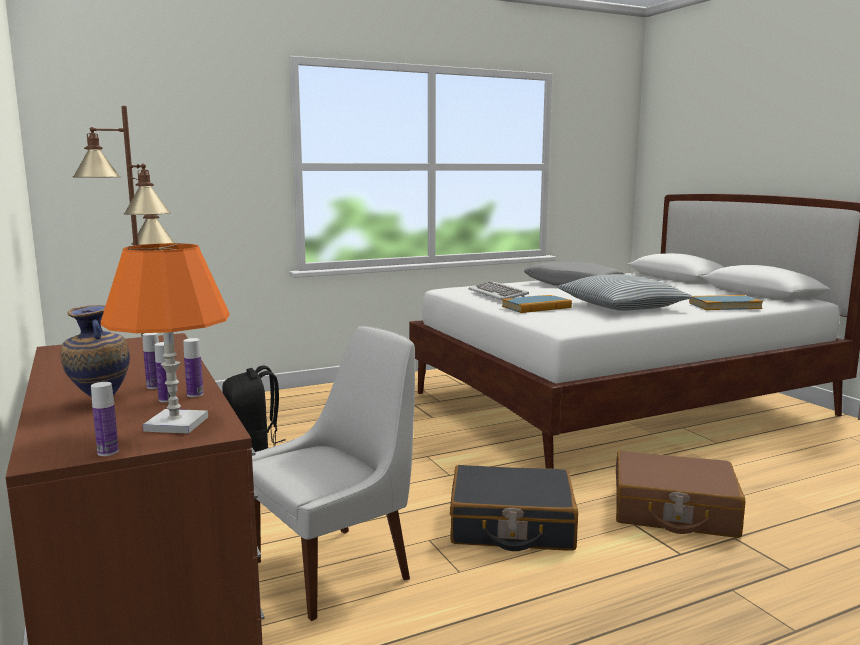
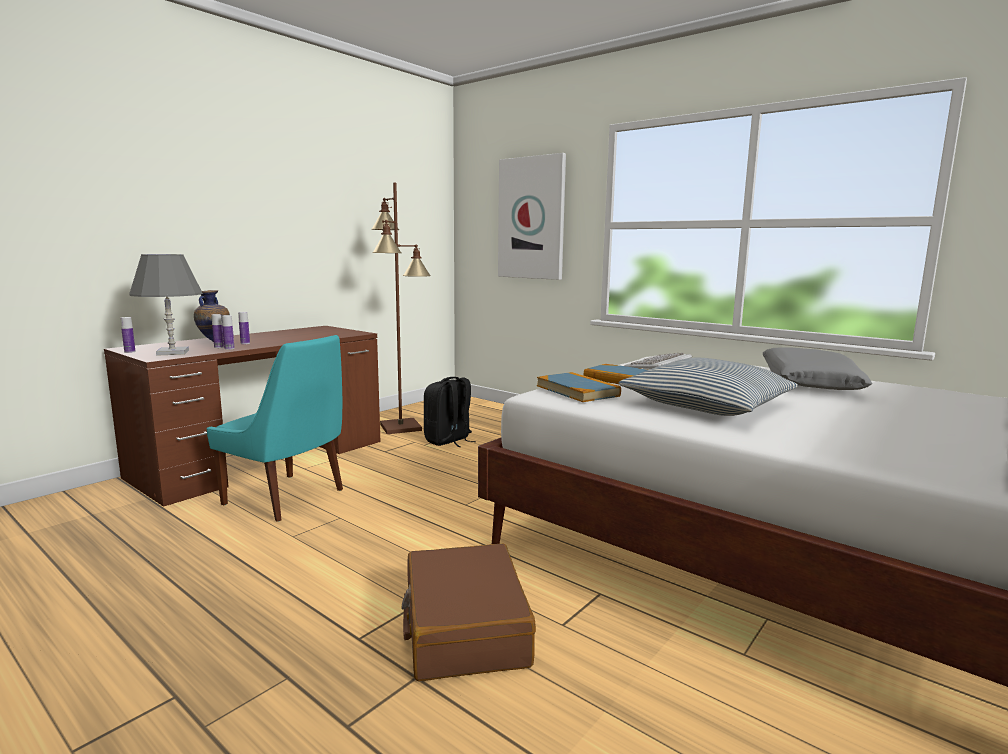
camera: 65 degrees right, 0 degrees up
(175, 424) = (173, 352): orange table lamp -> grey table lamp
(186, 156) = (532, 218): none -> picture
(336, 568) = (287, 498): white chair -> turquoise chair
(511, 526) = (379, 544): black suitcase -> none
(724, 306) = (844, 448): book -> book (577, 391)

